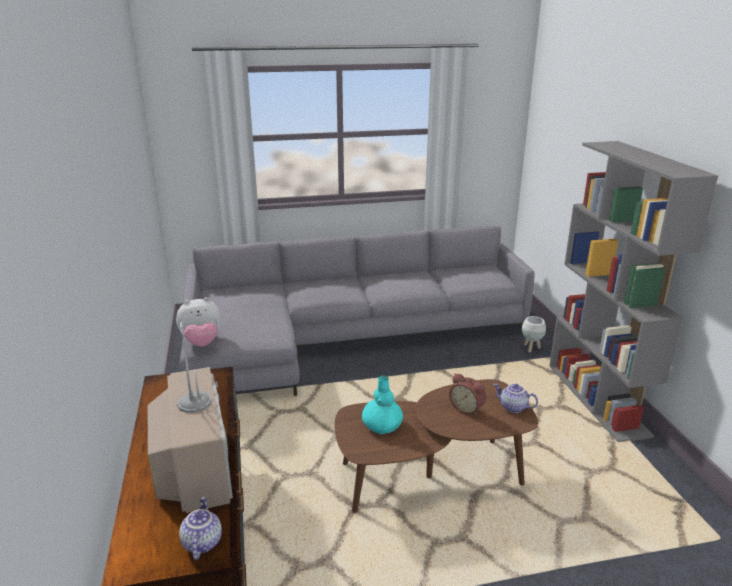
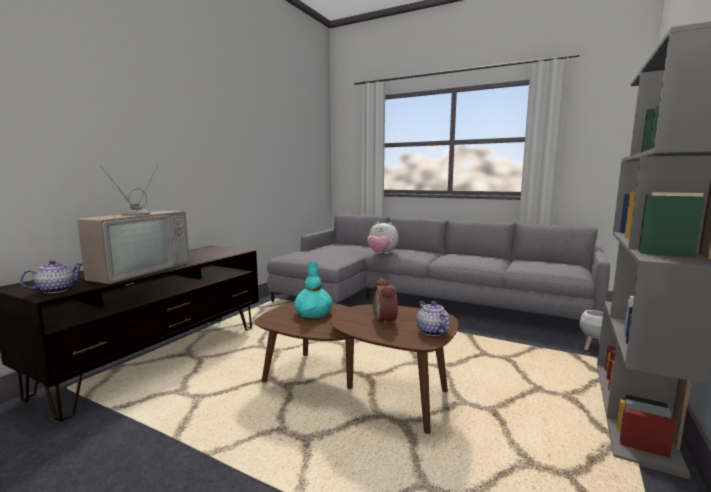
camera: 40 degrees right, 15 degrees down
(202, 342) = (287, 255): plush toy -> plush toy (381, 254)

